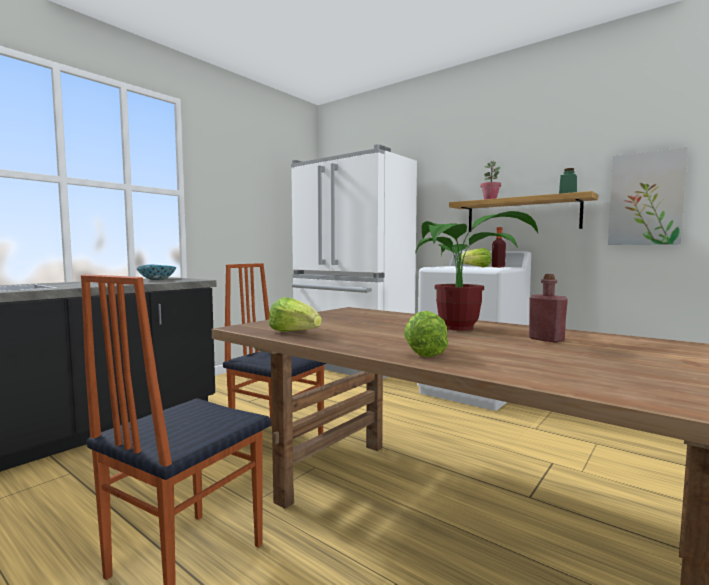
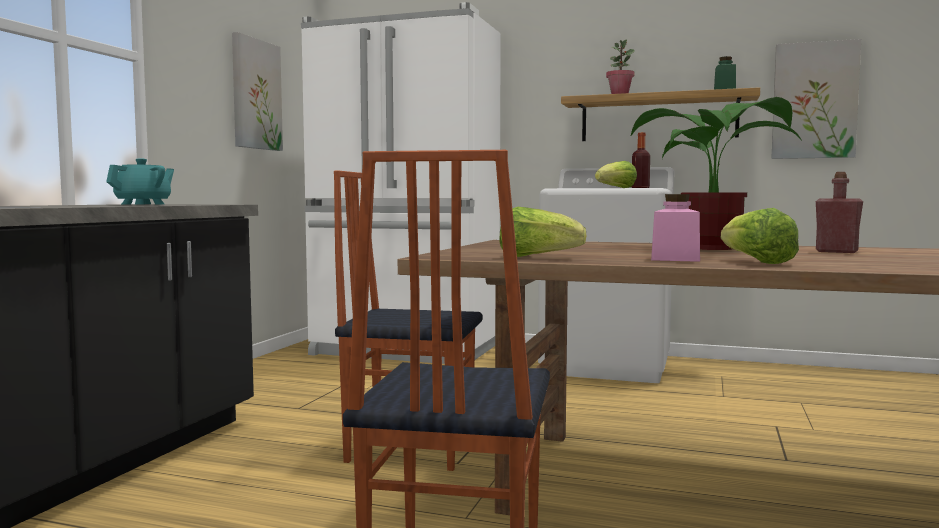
camera: 20 degrees left, 0 degrees up
(156, 279) = (143, 204): bowl -> turquoise teapot
(267, 208) = (255, 94): none -> picture
(378, 342) = (675, 259): none -> pink jar

